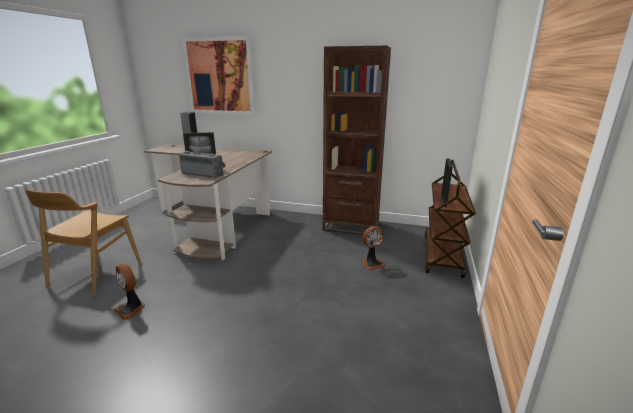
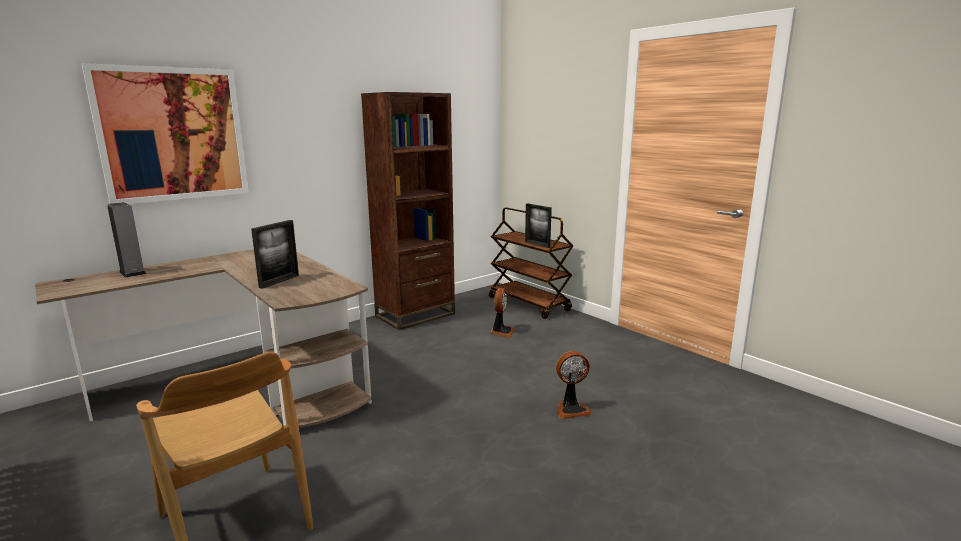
camera: 55 degrees left, 5 degrees down
(131, 309) = (400, 494): fan -> fan (571, 409)
(204, 174) = (312, 284): radio -> none

